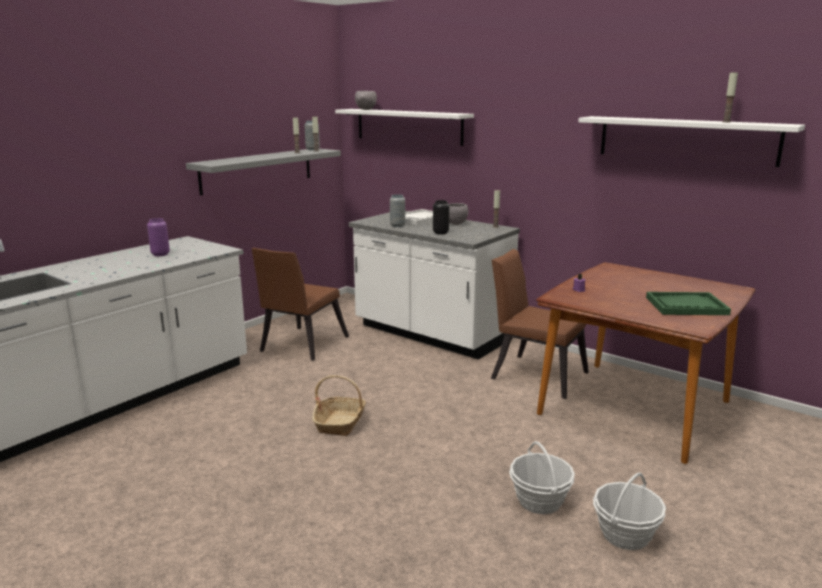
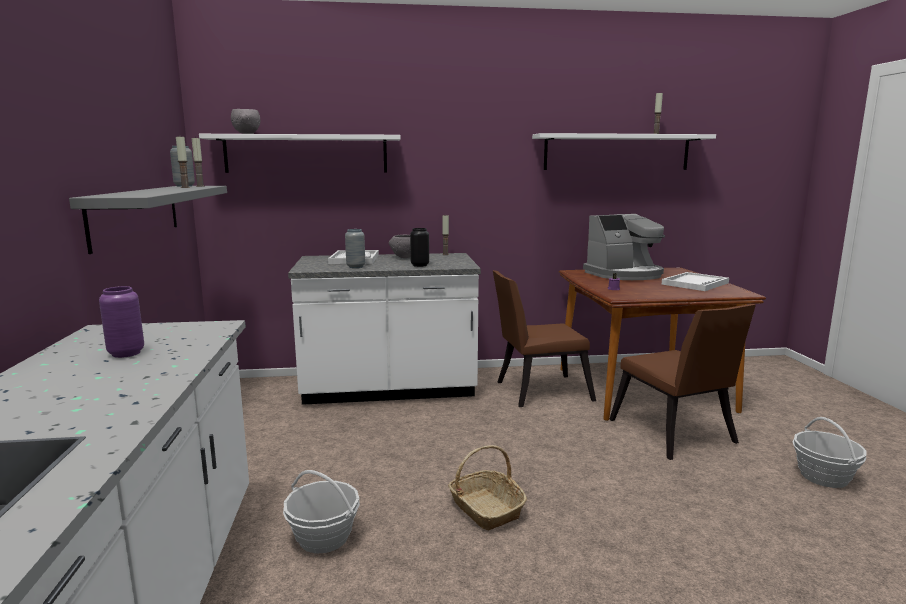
camera: 45 degrees left, 5 degrees down
(301, 345) = (271, 451): brown chair -> brown chair (675, 435)
(539, 501) = (747, 484): basket -> basket (324, 538)
(650, 280) = (624, 274): none -> coffee machine
(686, 306) = (695, 283): green tray -> white tray

